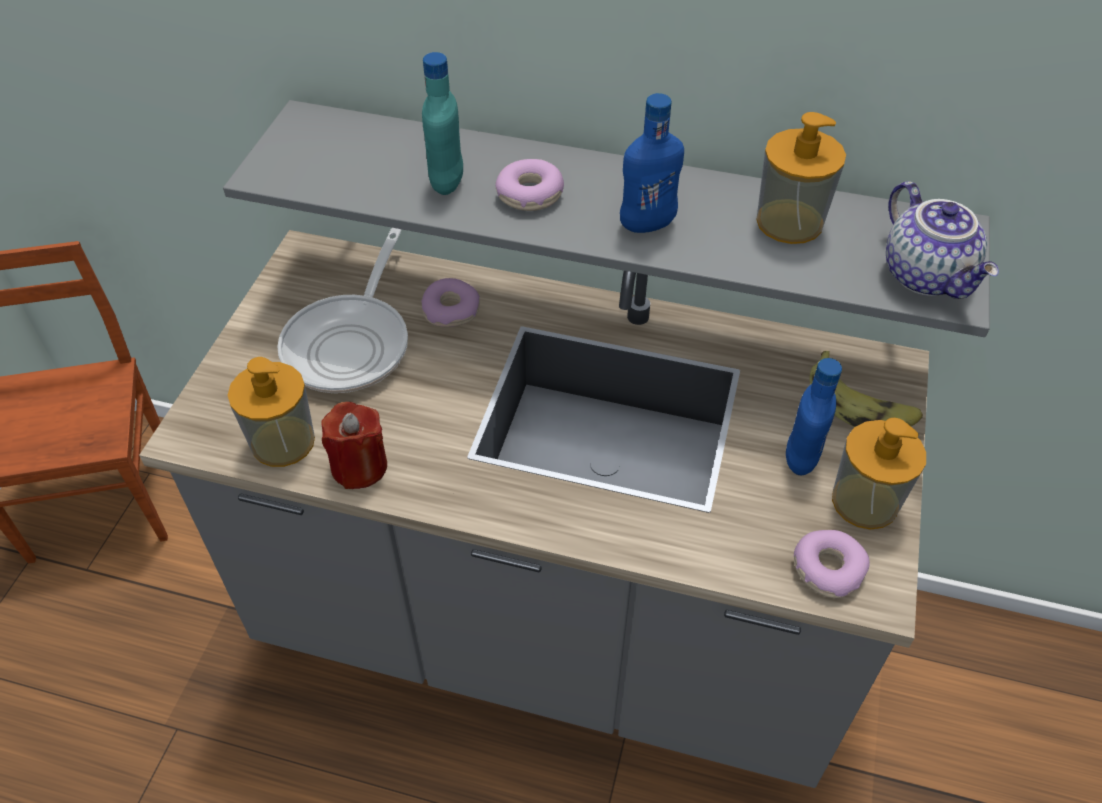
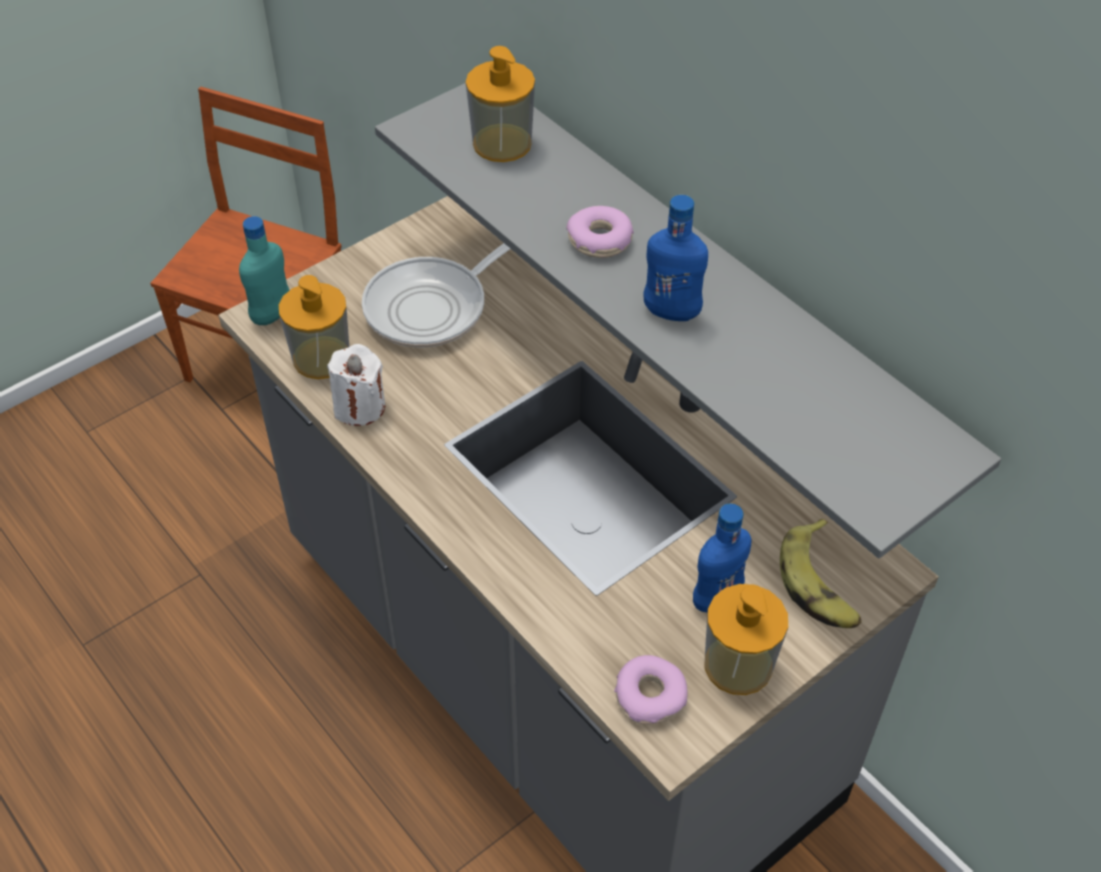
camera: 35 degrees right, 0 degrees up
(359, 466) = (359, 407): red candle -> white candle
(447, 182) = (544, 199): turquoise bottle -> turquoise bottle (272, 315)
(451, 310) = (536, 318): donut -> none
(789, 221) = (799, 370): soap dispenser -> soap dispenser (502, 143)
(927, 275) = (874, 478): teapot -> none

